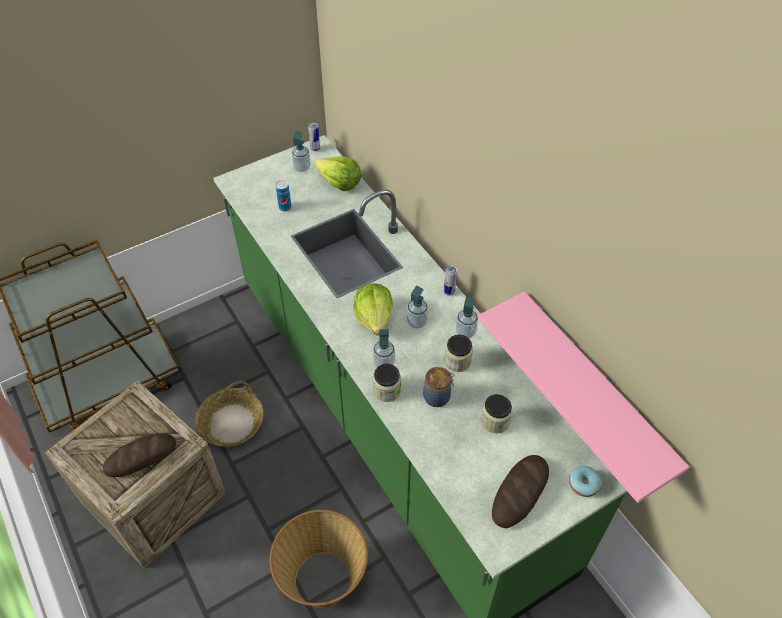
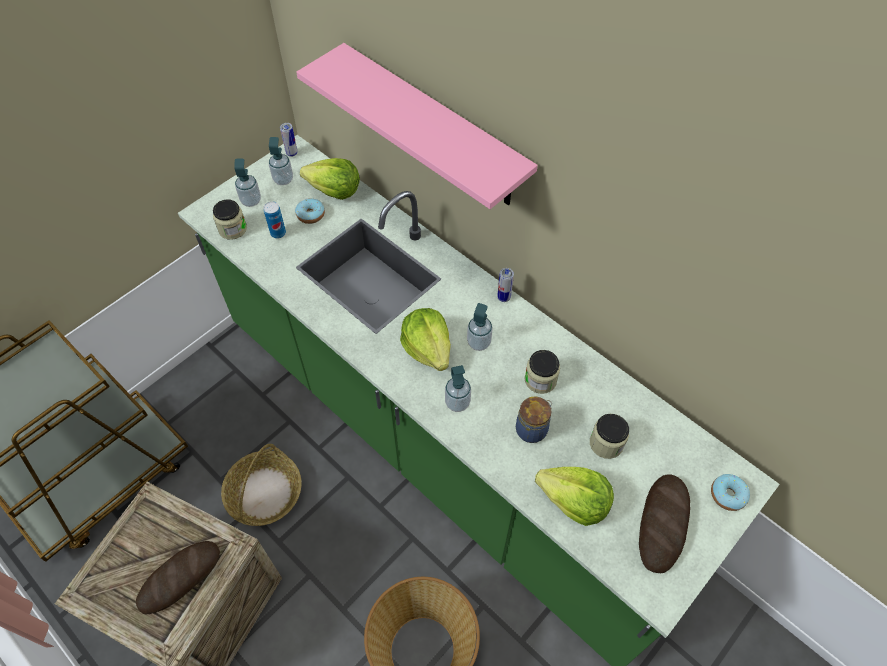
camera: 15 degrees left, 5 degrees up
(315, 198) = (310, 215): none -> donut
(387, 390) = (471, 435): jar -> jar (232, 229)
(452, 459) = (574, 502): none -> lettuce
(465, 332) = (538, 342): soap dispenser -> soap dispenser (251, 201)
(593, 389) = (719, 385): pink shelf -> pink shelf (434, 127)

